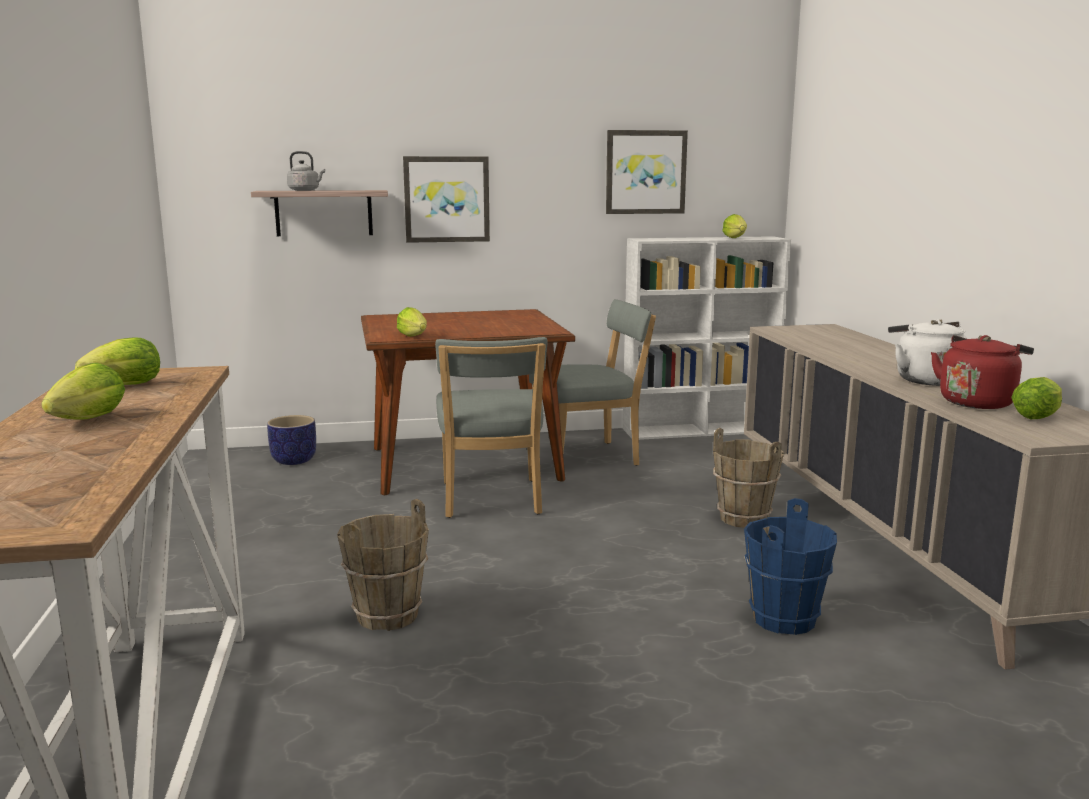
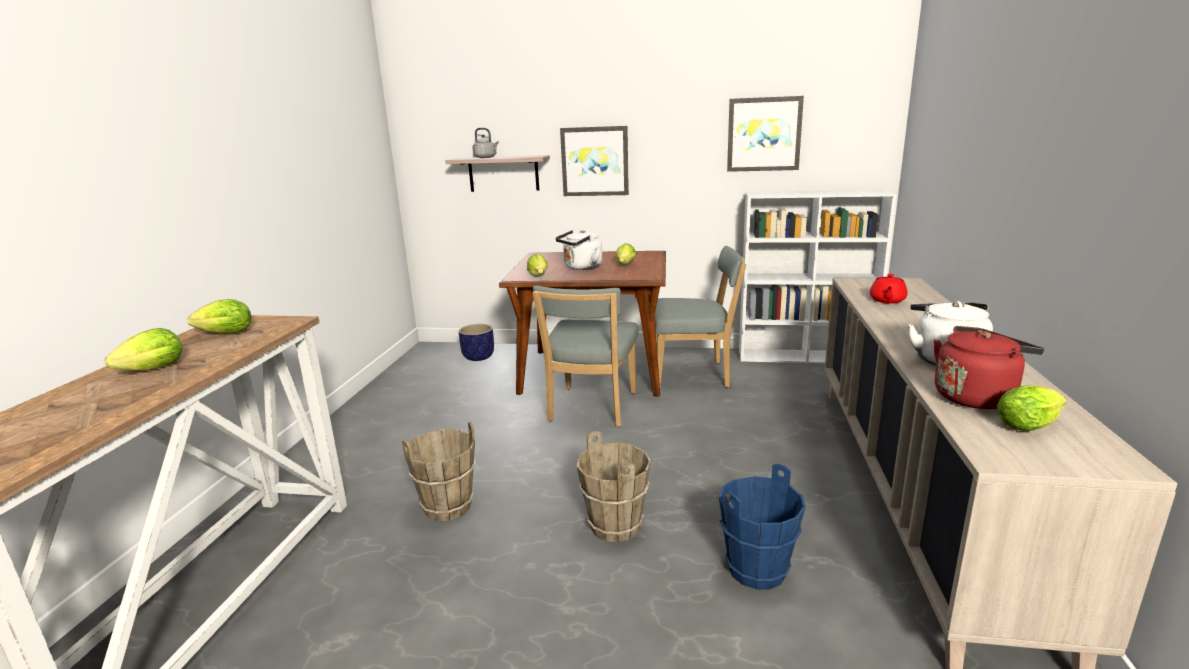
camera: 20 degrees right, 5 degrees up
(456, 327) = (581, 267): none -> white kettle
(736, 238) = (843, 193): lettuce -> lettuce (624, 266)
(744, 518) = (787, 453): brown bucket -> brown bucket (616, 526)
(824, 342) = (887, 300): none -> red teapot

